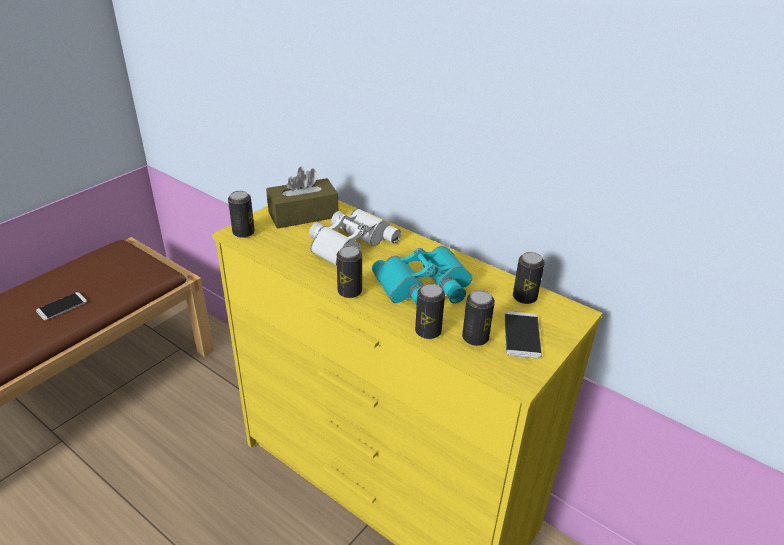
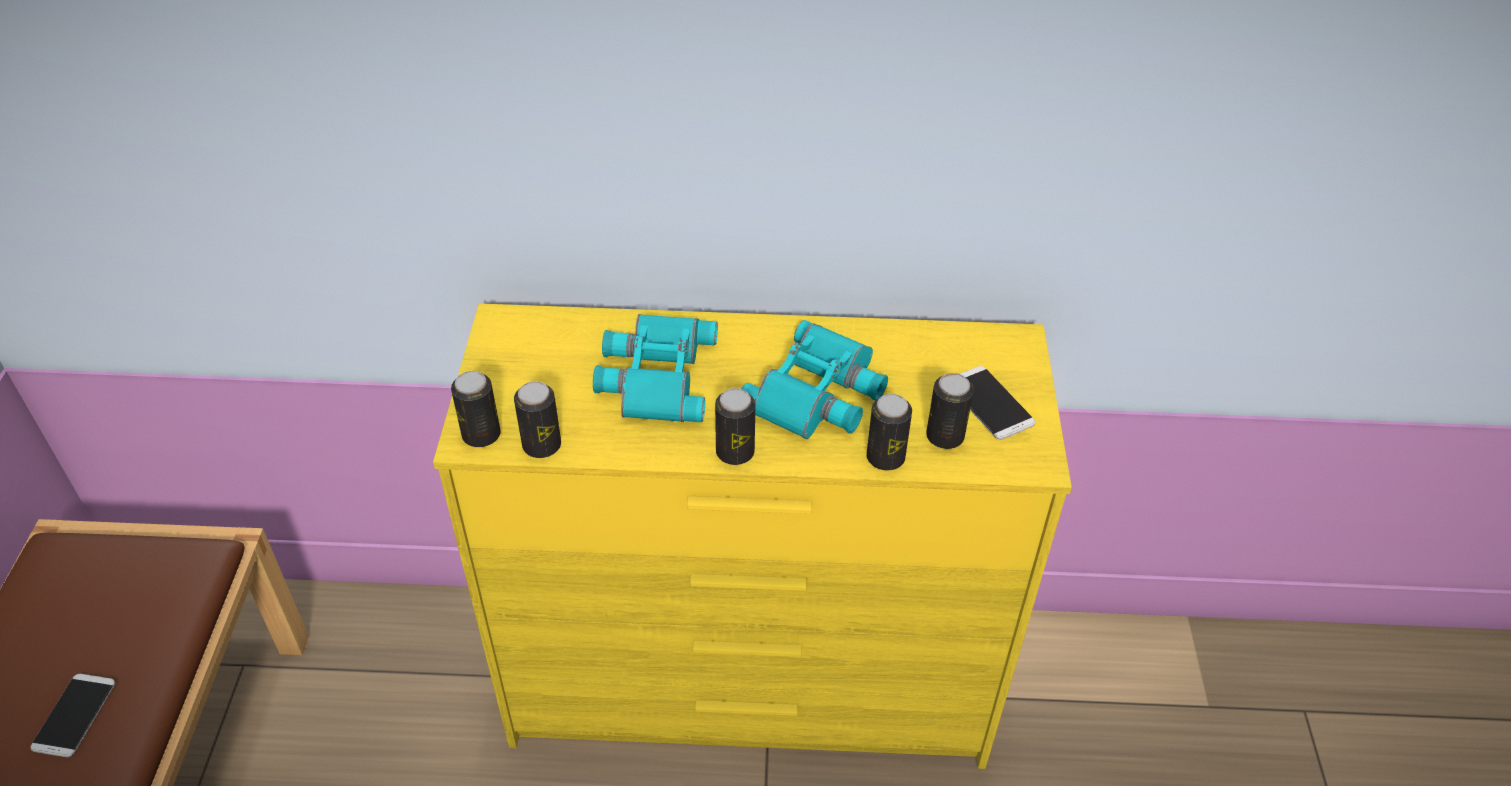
camera: 35 degrees left, 10 degrees up
(303, 215) = (536, 358): brown tissue box -> none
(349, 243) = (654, 375): white binoculars -> turquoise binoculars
(524, 297) = (946, 347): can -> can (542, 445)

